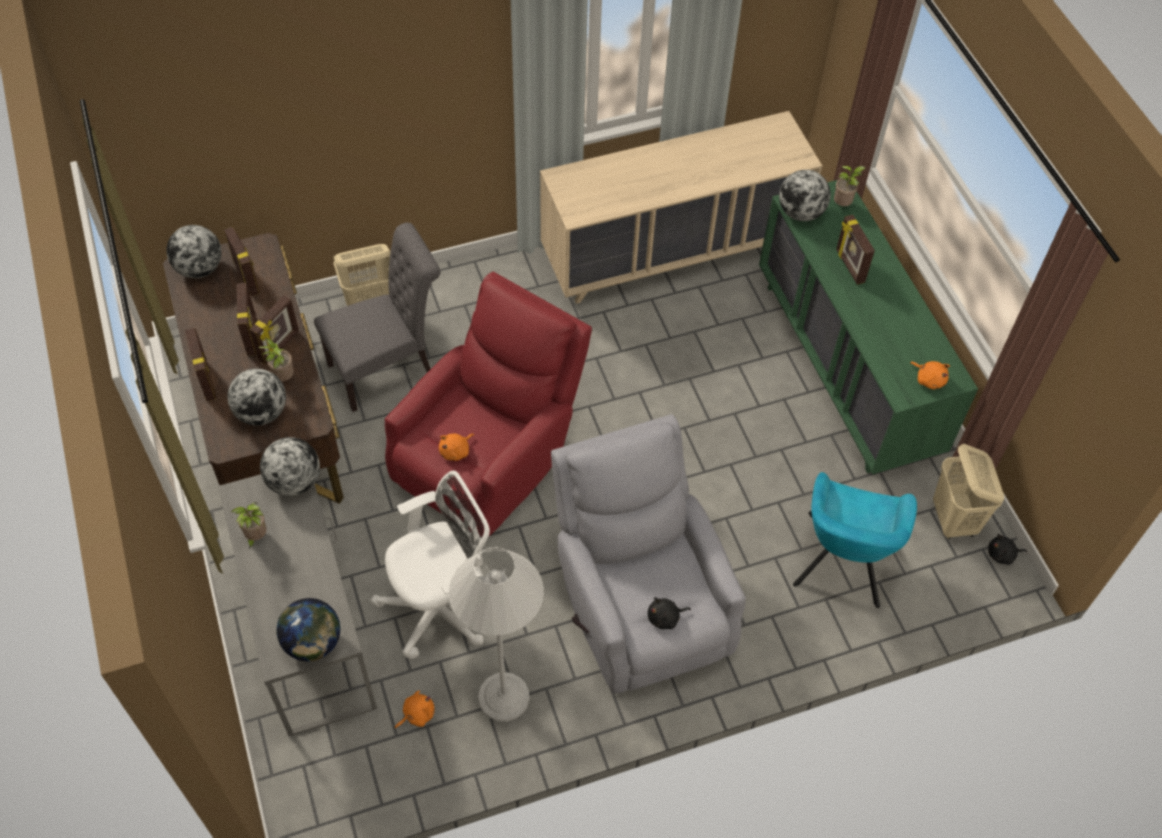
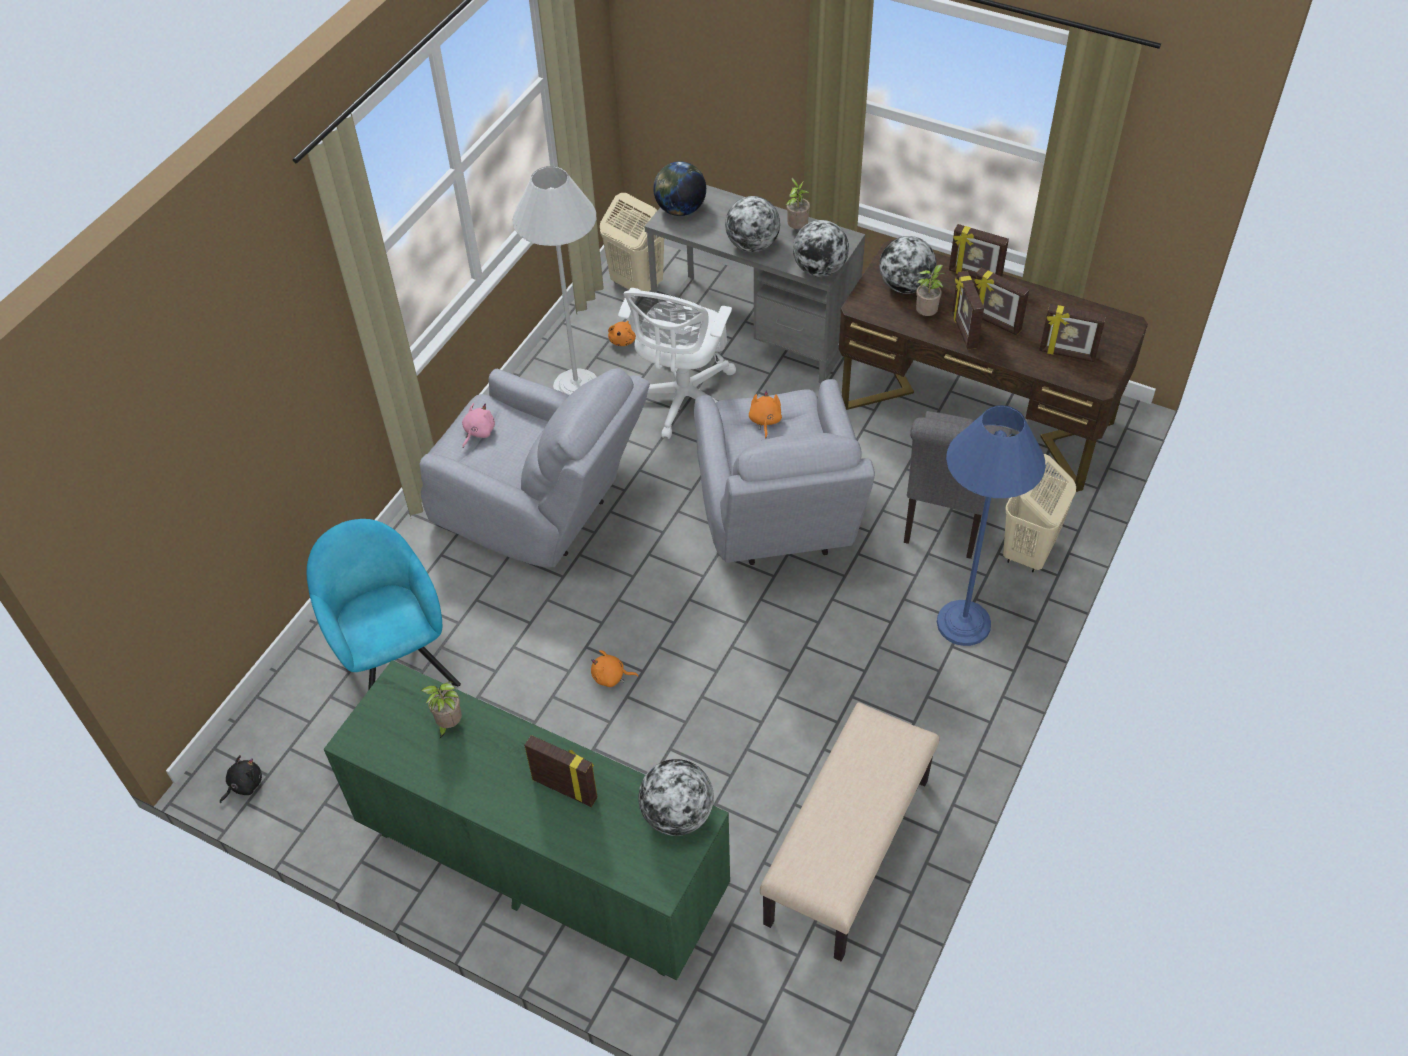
camera: 140 degrees right, 5 degrees down
(199, 268) = (1111, 333): globe -> globe (752, 245)
(466, 304) = (963, 623): none -> blue floor lamp
(488, 454) = (779, 520): red armchair -> grey armchair
(665, 618) = (478, 432): black plush toy -> pink plush toy
(672, 251) = (849, 852): beige dresser -> beige bench
(843, 204) = (640, 868): potted plant -> potted plant (448, 724)
(929, 379) = (381, 719): orange plush toy -> orange plush toy (611, 677)
(954, 520) = (313, 782): beige laundry basket -> beige laundry basket (636, 284)

